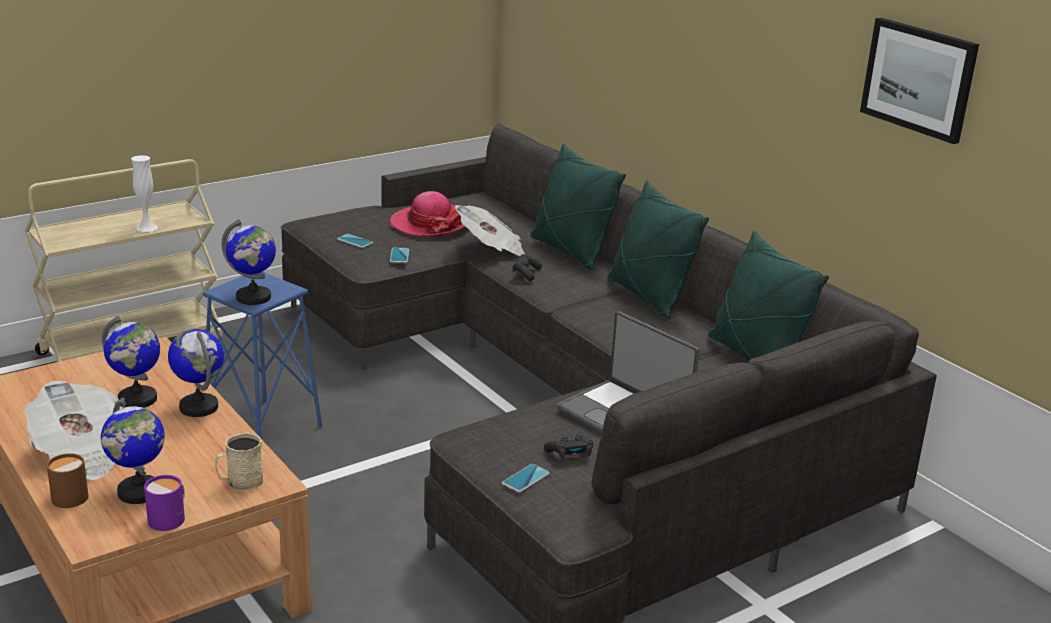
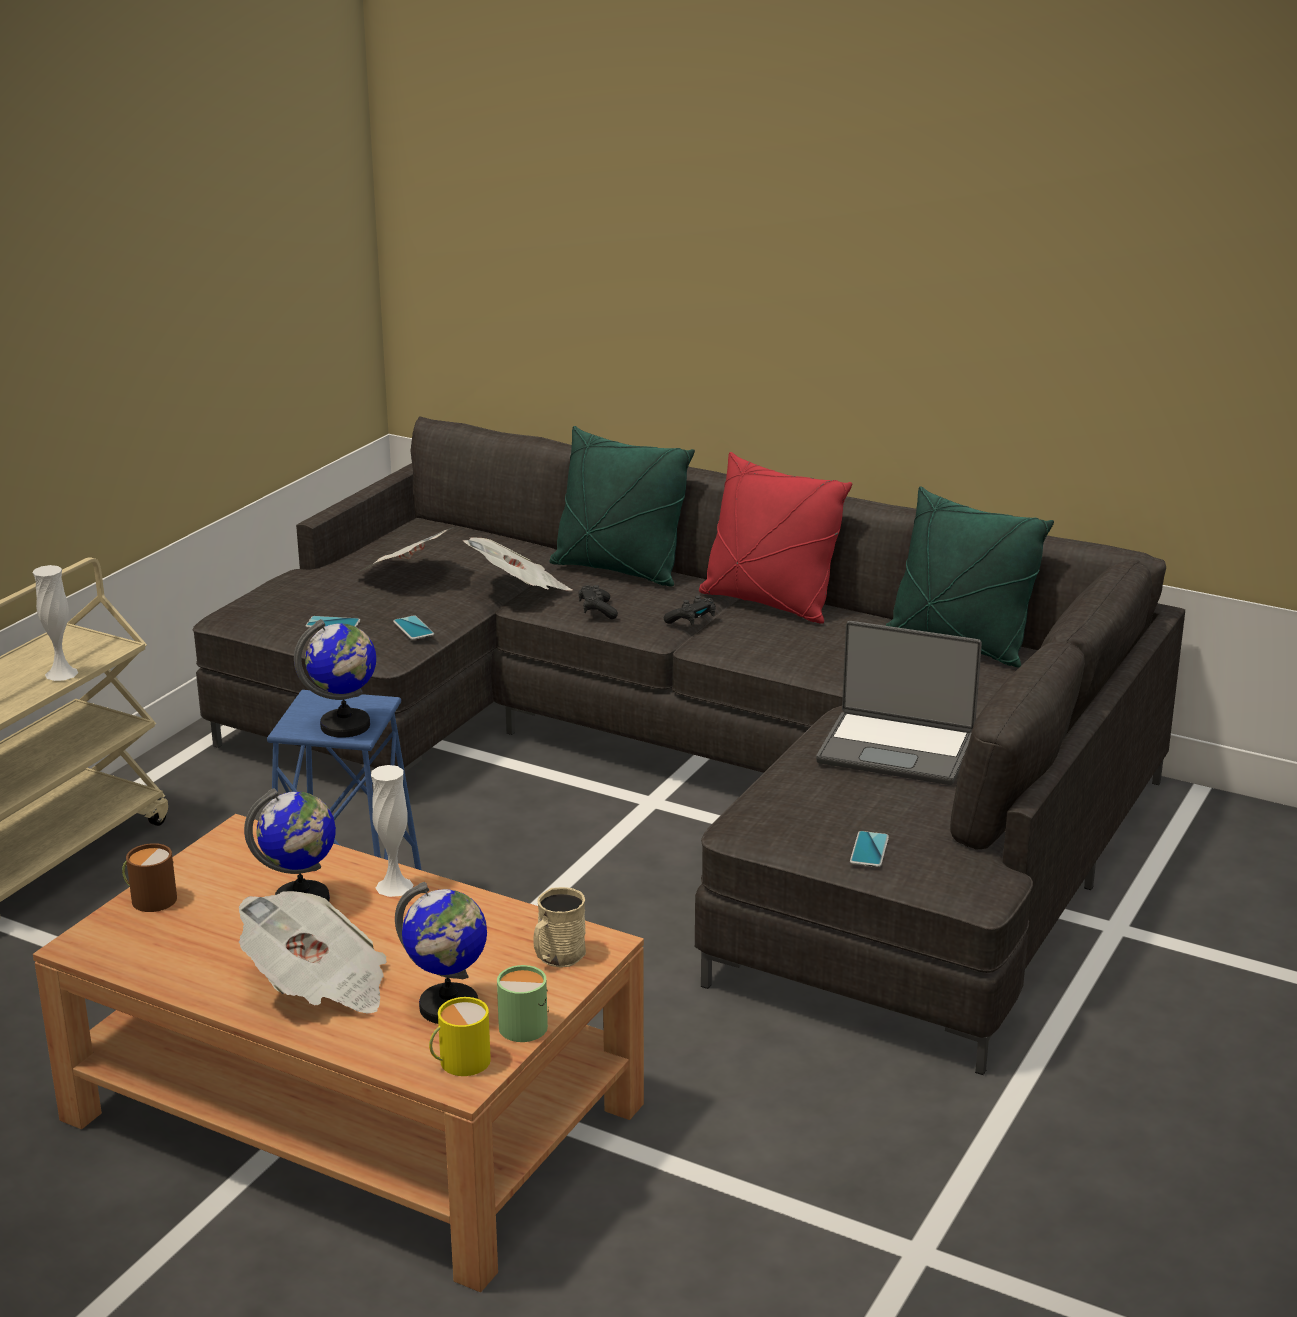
camera: 25 degrees left, 0 degrees up
(68, 496) = (365, 1040): brown mug -> brown mug (150, 898)
(103, 528) = (459, 1061): none -> yellow mug
(170, 518) = (524, 1023): purple mug -> green mug
(199, 407) = (394, 886): globe -> white vase
(431, 223) = (404, 576): hat -> newspaper
(570, 455) = (886, 809): black game controller -> black game controller (692, 620)
(648, 296) = (769, 603): green pillow -> red pillow
(919, 79) = (1112, 264): picture -> none

